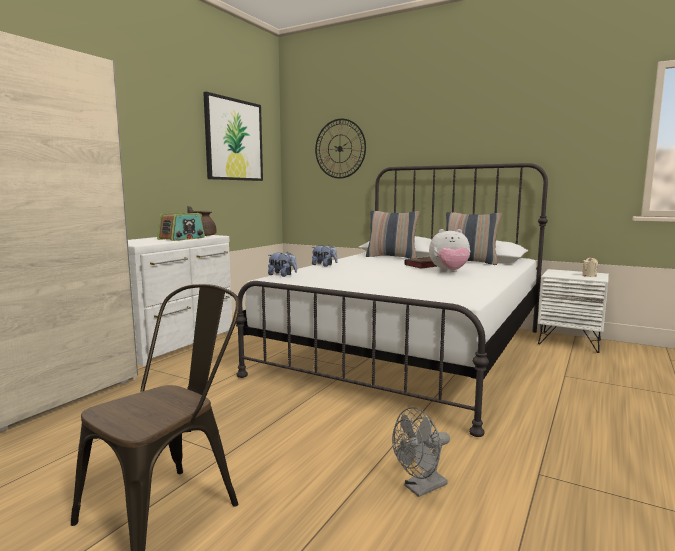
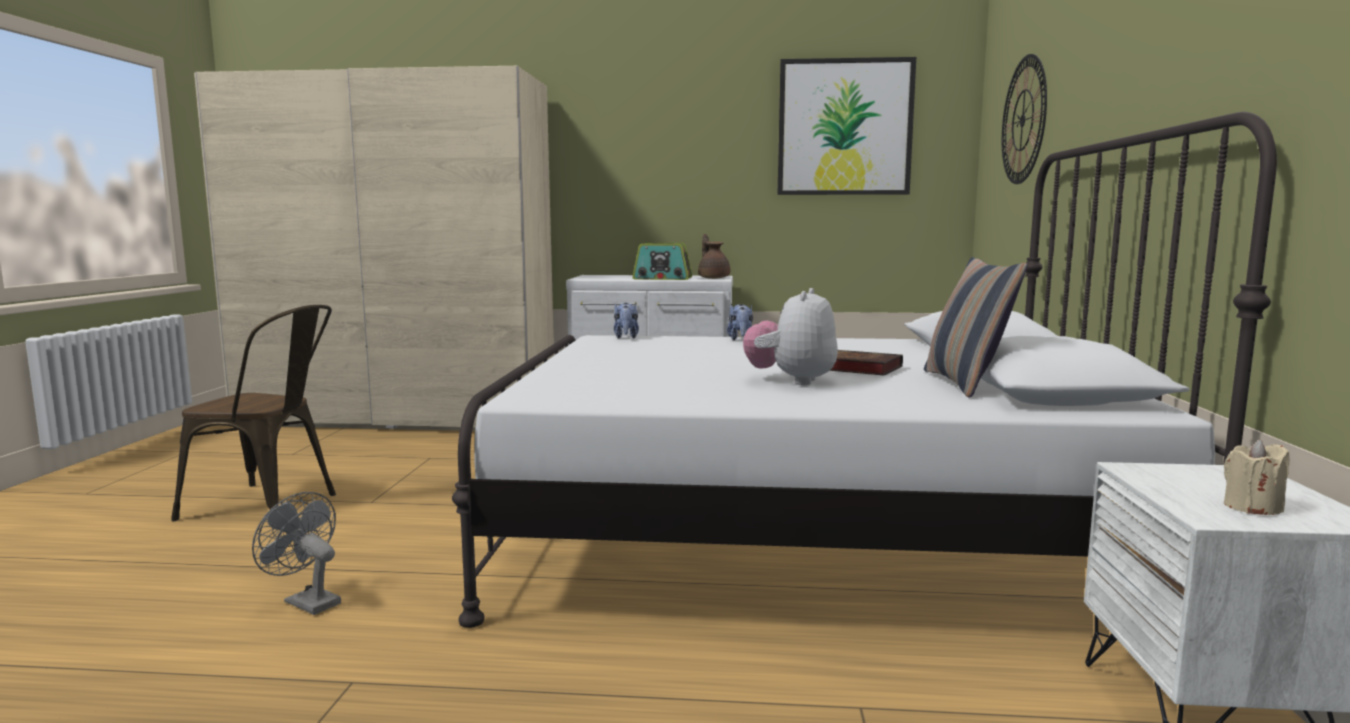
camera: 65 degrees right, 0 degrees up
(392, 257) = (912, 350): pillow -> none
(449, 272) = (792, 381): plush toy -> plush toy turned 45 degrees clockwise

